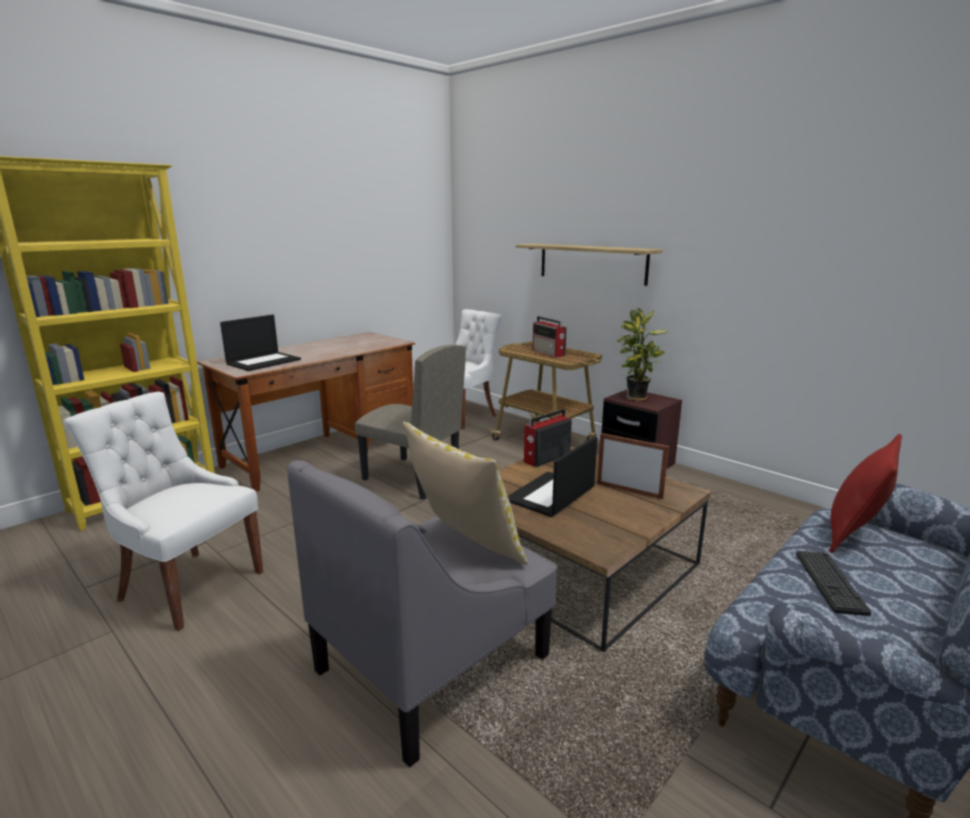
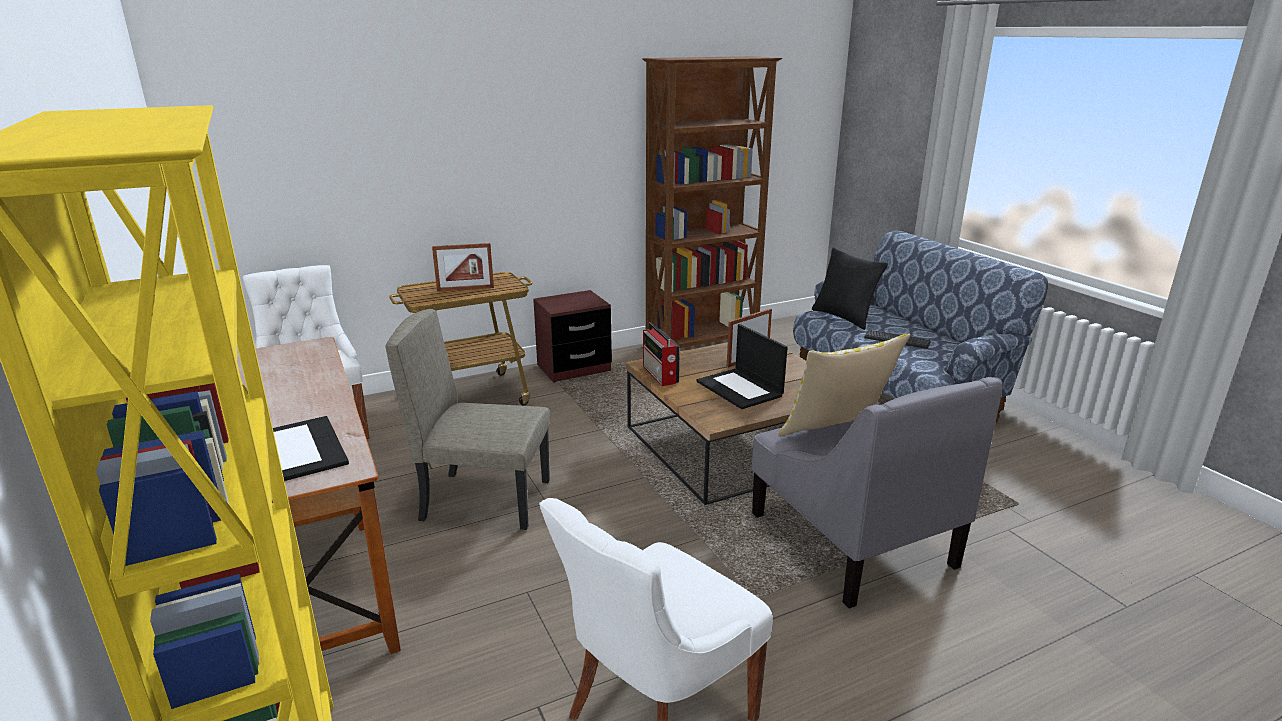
camera: 70 degrees left, 5 degrees up
(412, 478) = (486, 499): beige chair -> beige chair turned 135 degrees counterclockwise
(549, 353) = (465, 289): radio -> picture frame
(592, 263) = (459, 169): shelf -> none
(636, 399) = (569, 303): potted plant -> none
(788, 510) = (703, 343): none -> brown bookcase
(853, 534) = (843, 317): red pillow -> black pillow

